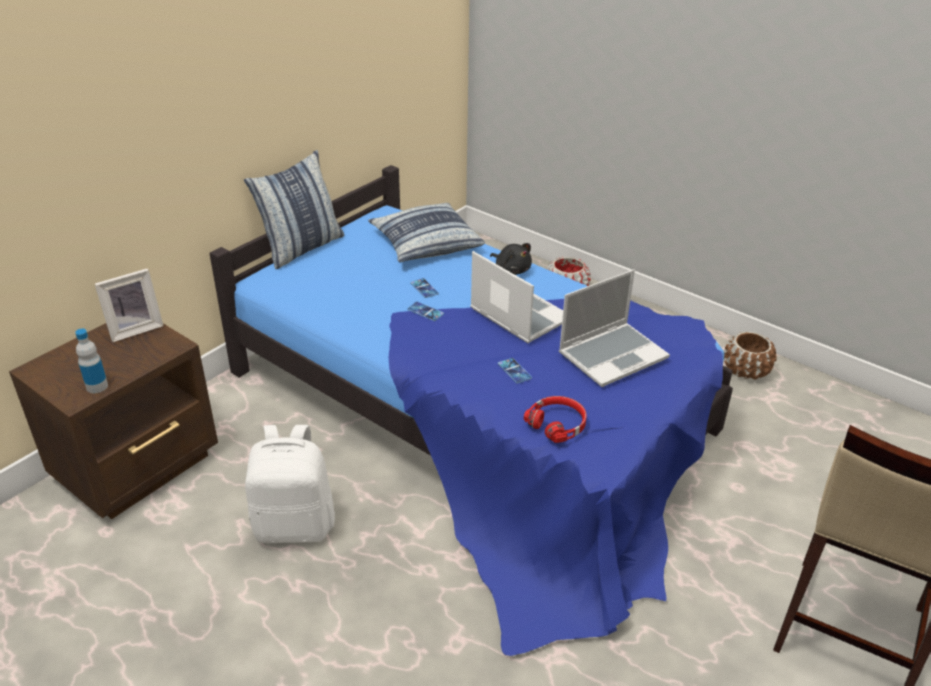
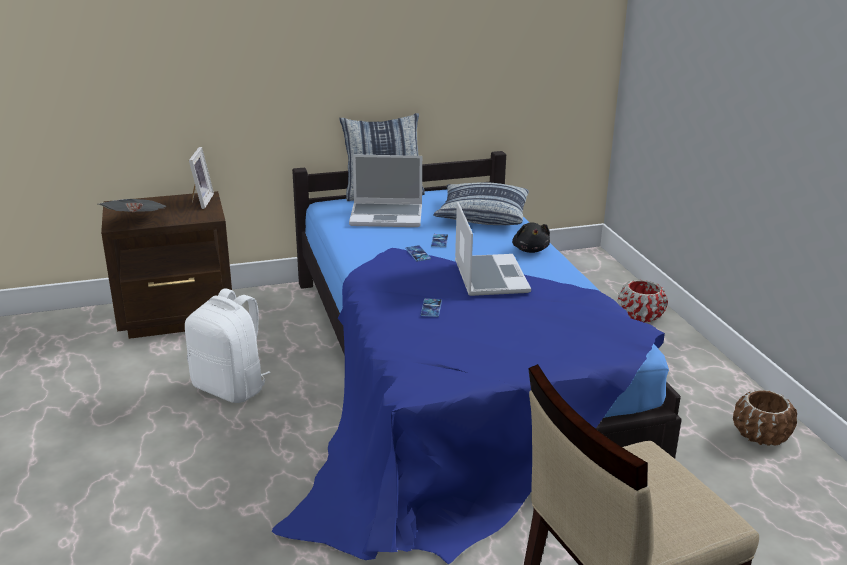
camera: 35 degrees right, 10 degrees down
(97, 386) = (136, 223): bottle -> newspaper
(135, 329) = (200, 201): picture frame -> picture frame turned 90 degrees counterclockwise
(557, 424) = (414, 350): red headphones -> none
(613, 355) = (531, 325): laptop -> laptop (387, 216)

